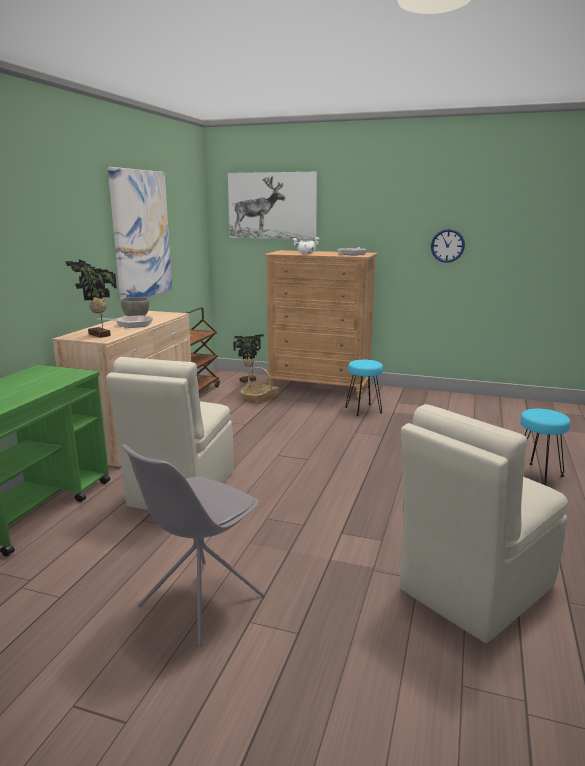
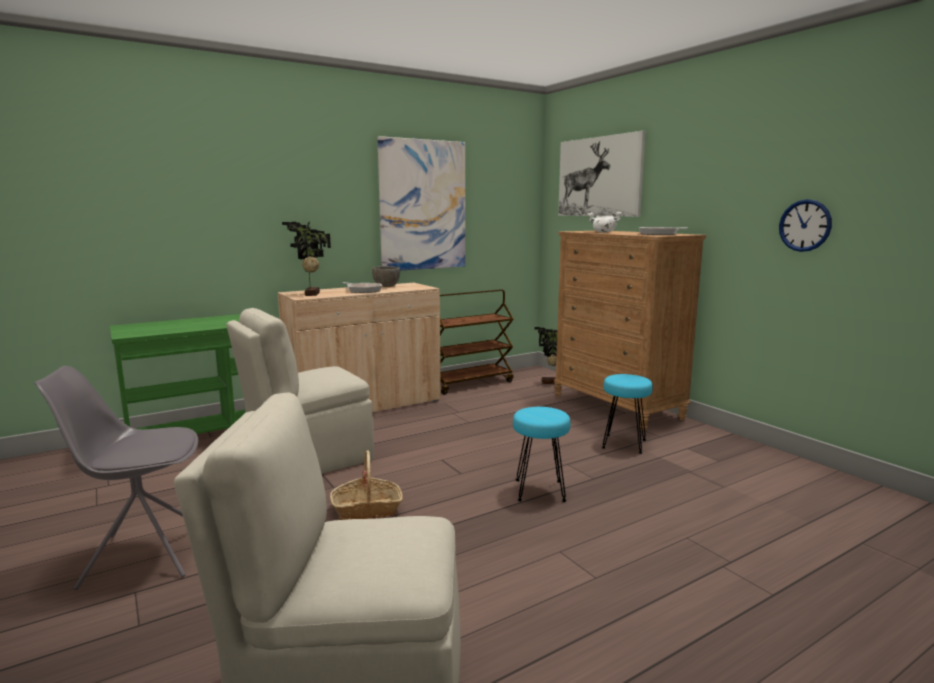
camera: 40 degrees right, 5 degrees down
(260, 398) = (531, 401): basket -> basket (367, 509)
(536, 475) = (729, 611): turquoise stool -> turquoise stool (539, 490)

